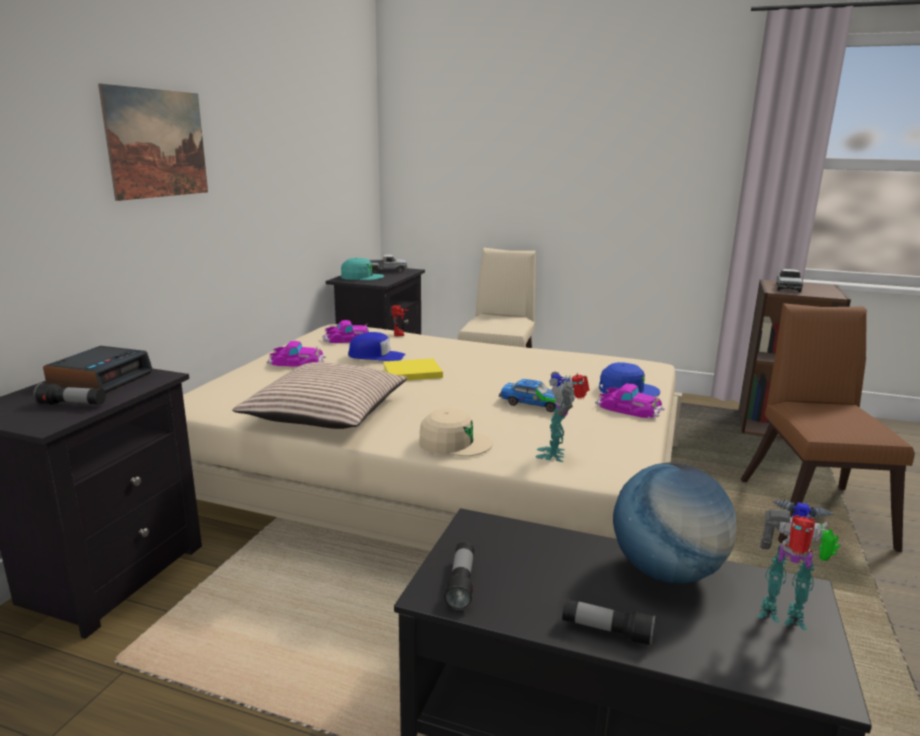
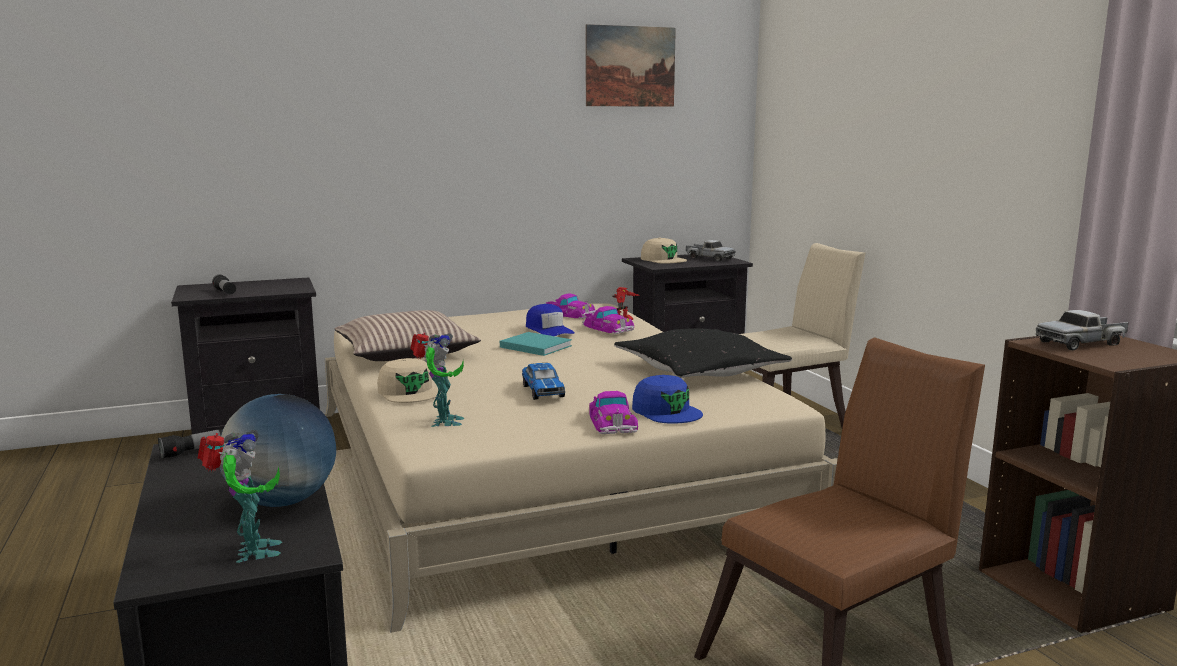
camera: 50 degrees right, 5 degrees down
(101, 379) = (275, 285): alarm clock -> none
(157, 143) = (392, 113): picture -> picture (630, 66)
(297, 362) = (487, 320): toy car -> toy car (607, 327)
(361, 277) = (663, 259): turquoise cap -> beige cap
(410, 372) = (534, 346): yellow book -> turquoise book
(551, 357) = (699, 371): none -> black pillow
(555, 454) = (442, 421): toy robot -> toy robot turned 120 degrees clockwise
(606, 631) = (171, 500): flashlight -> none

